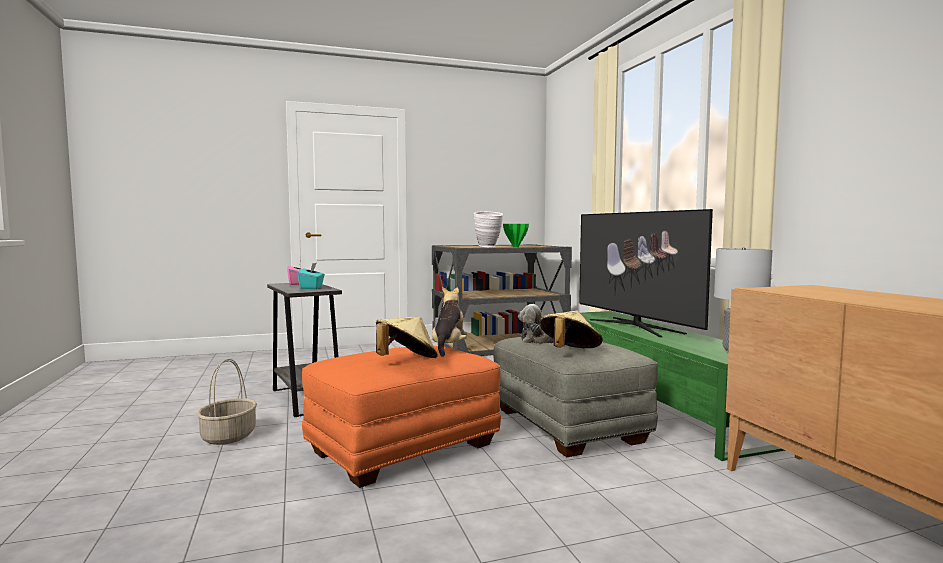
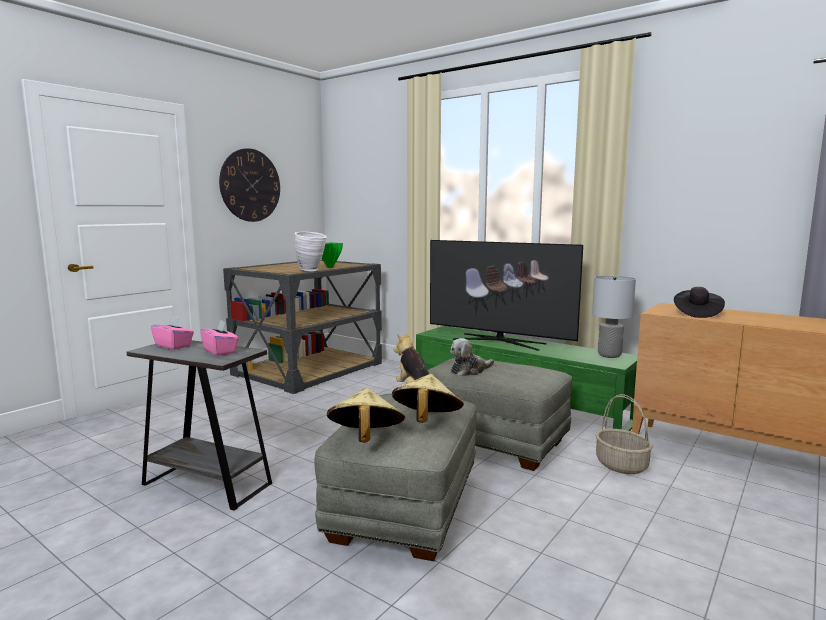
camera: 35 degrees left, 5 degrees up
(229, 437) = (195, 561): basket -> basket (622, 465)
(312, 288) = (220, 351): turquoise tissue box -> pink tissue box
(404, 449) = (405, 507): orange ottoman -> grey ottoman
(464, 174) = (250, 185): none -> wall clock
(569, 352) = (518, 380): beige hat -> beige hat (365, 439)
(819, 293) = (696, 314): none -> black hat

